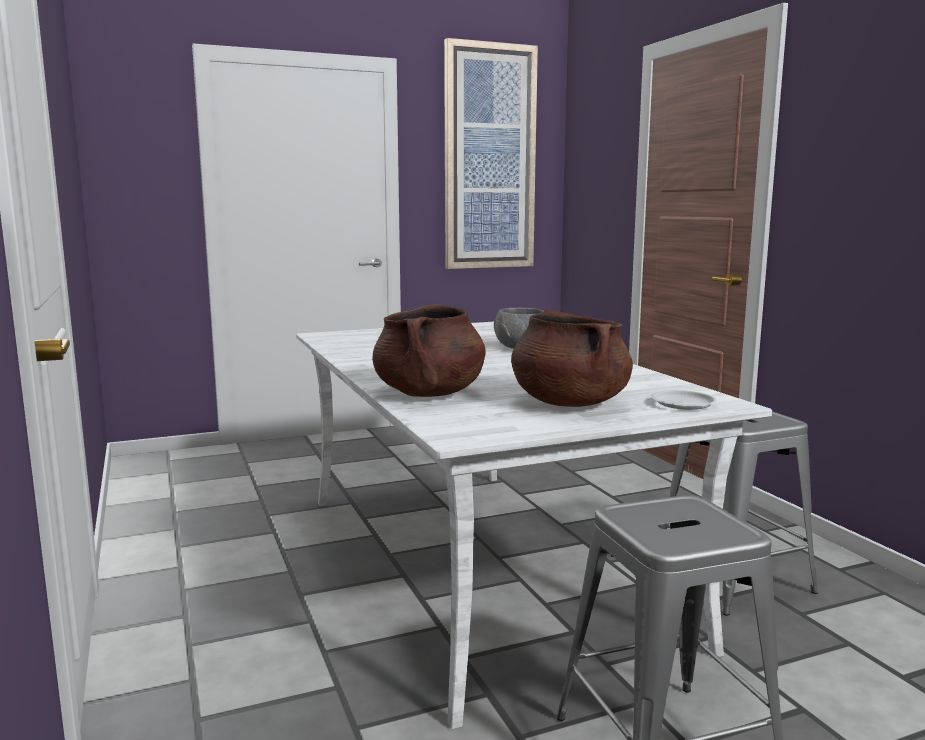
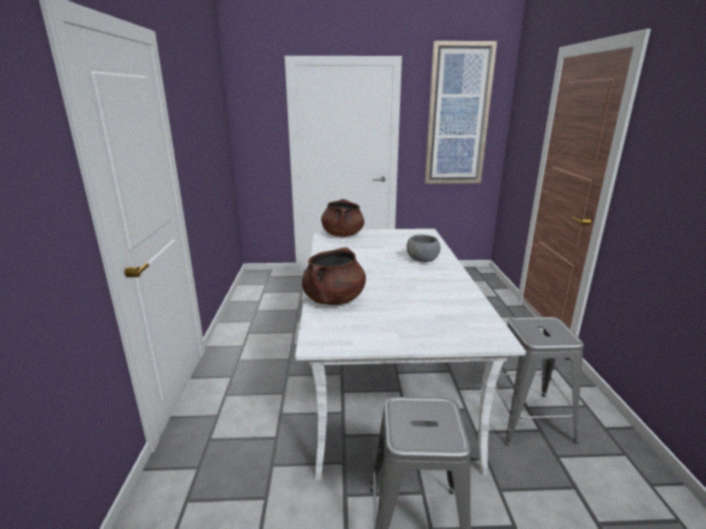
camera: 20 degrees right, 10 degrees up
(569, 403) = (402, 322): brown cooking pot -> brown cooking pot (342, 234)
(684, 404) = (471, 335): white plate -> none

